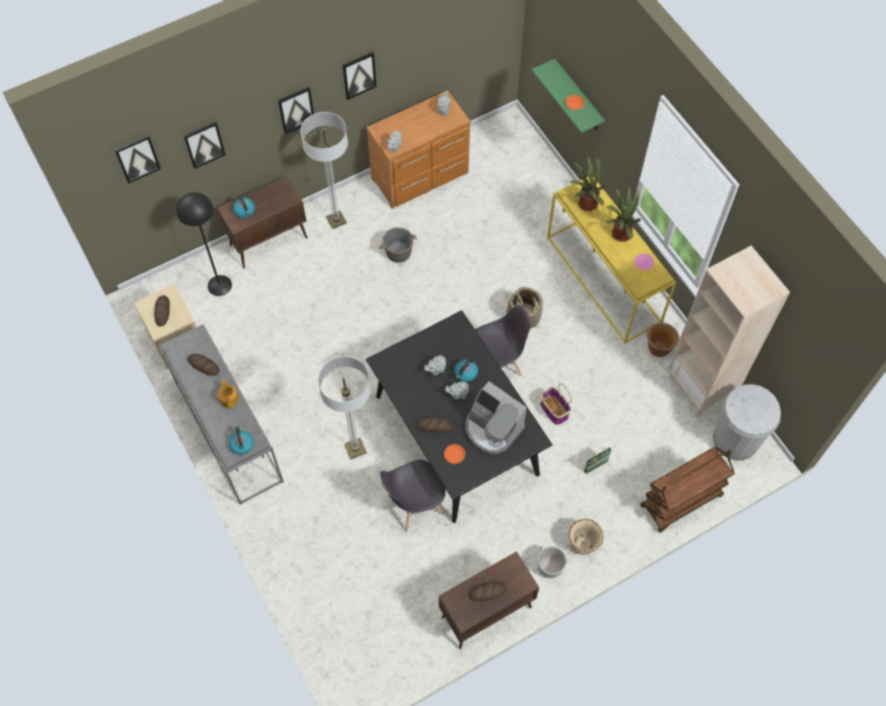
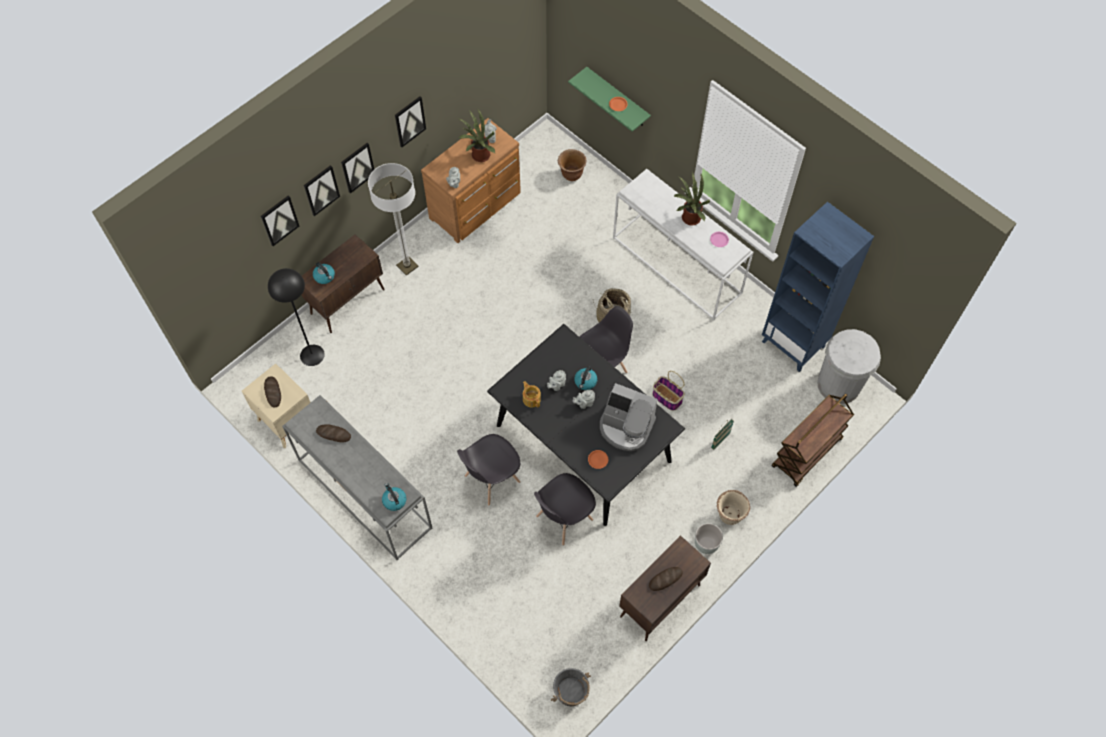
camera: 15 degrees left, 0 degrees up
(137, 158) = (221, 248): picture -> picture (321, 190)
(229, 398) = (368, 459): teapot -> teapot (531, 398)
(355, 448) = (491, 479): floor lamp -> grey chair
(398, 252) = (477, 283): grey bucket -> grey bucket (571, 692)
(435, 426) = (571, 438): bread -> none
(585, 204) = (649, 198): potted plant -> potted plant (479, 156)
(604, 280) = (678, 265): yellow console table -> white console table
(658, 348) = (745, 317): brown planter -> brown planter (571, 174)
(700, 387) = (794, 344): beige bookcase -> blue bookcase

